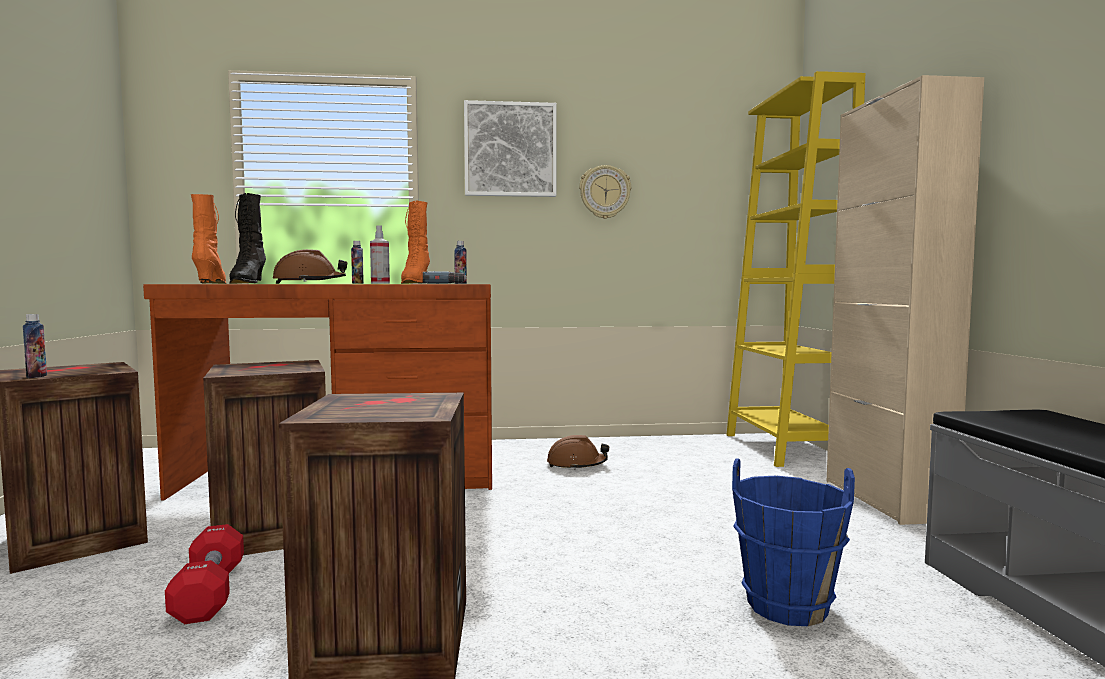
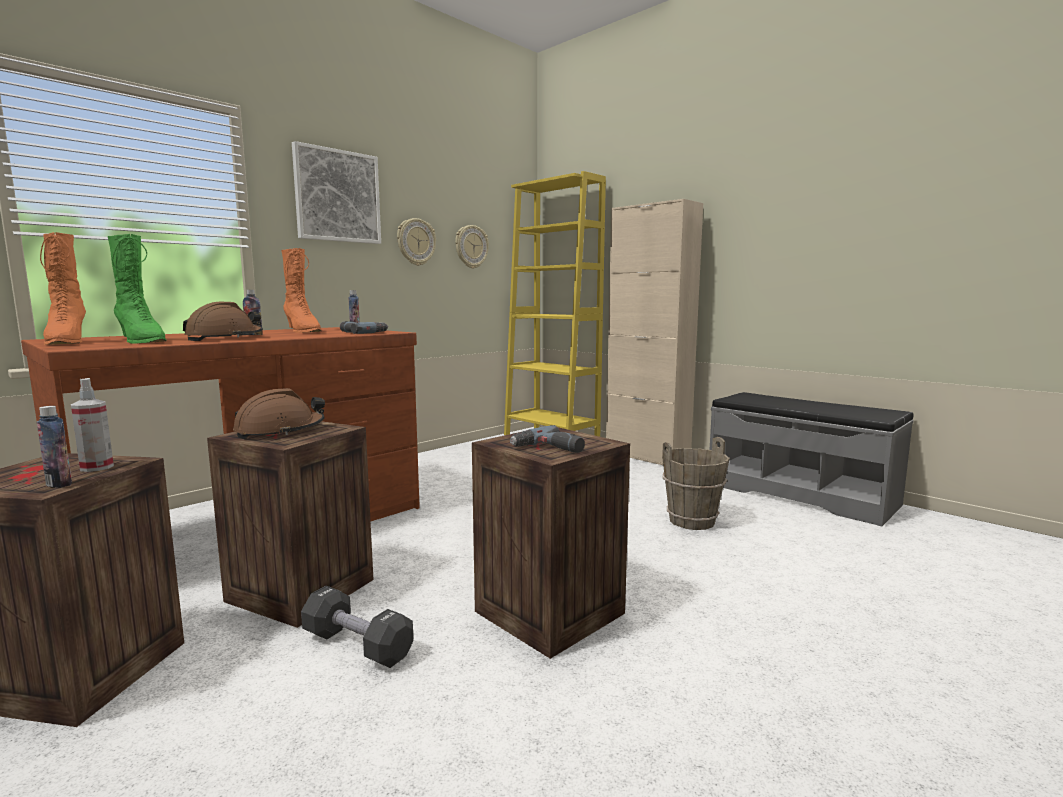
camera: 40 degrees left, 5 degrees up
(209, 593) = (357, 645): red dumbbell -> black dumbbell
(211, 283) = (66, 342): orange boot -> orange boot turned 150 degrees counterclockwise
(247, 283) = (141, 341): black boot -> green boot
(349, 410) = (548, 449): none -> power drill
(380, 283) = (310, 335): spray bottle -> spray bottle (96, 467)
(576, 464) = (445, 476): brown hard hat -> brown hard hat (280, 431)
(685, 194) = (471, 247): none -> wall clock
(787, 606) = (692, 521): blue bucket -> brown bucket

